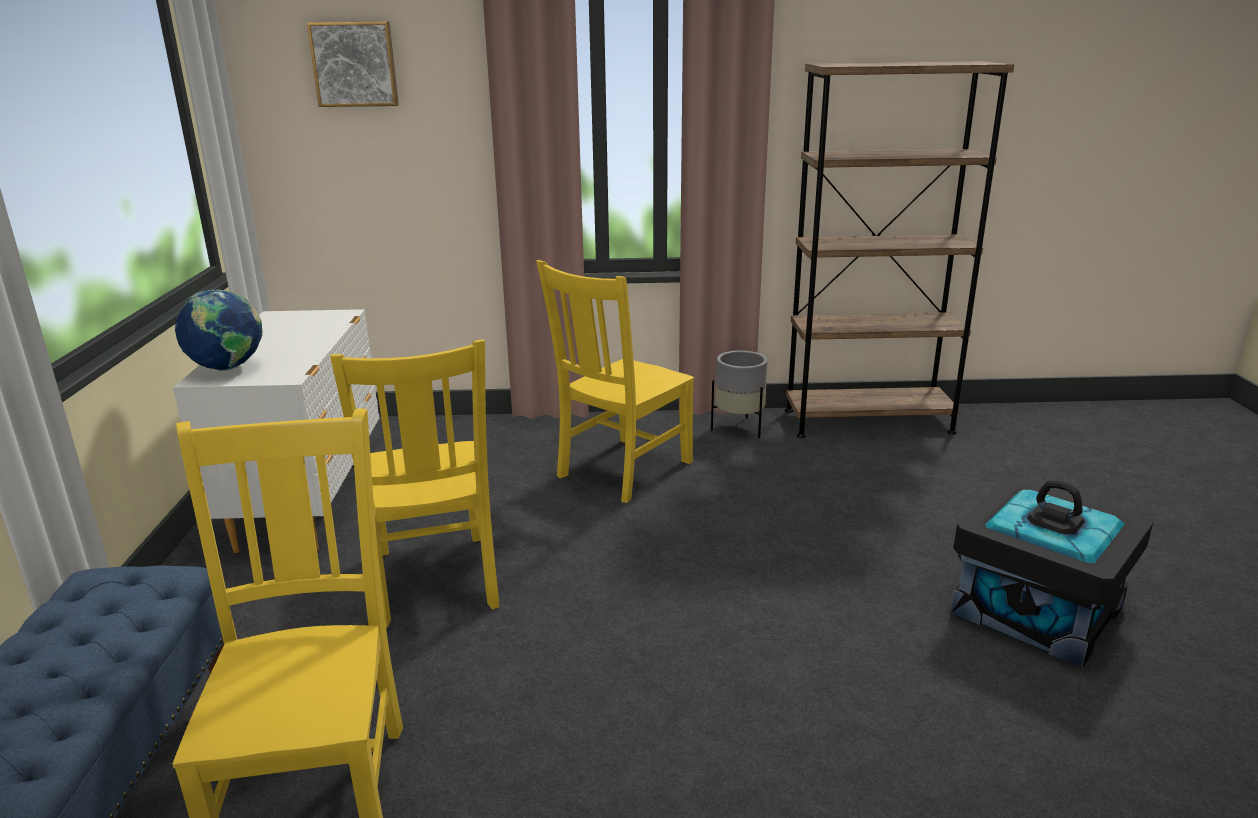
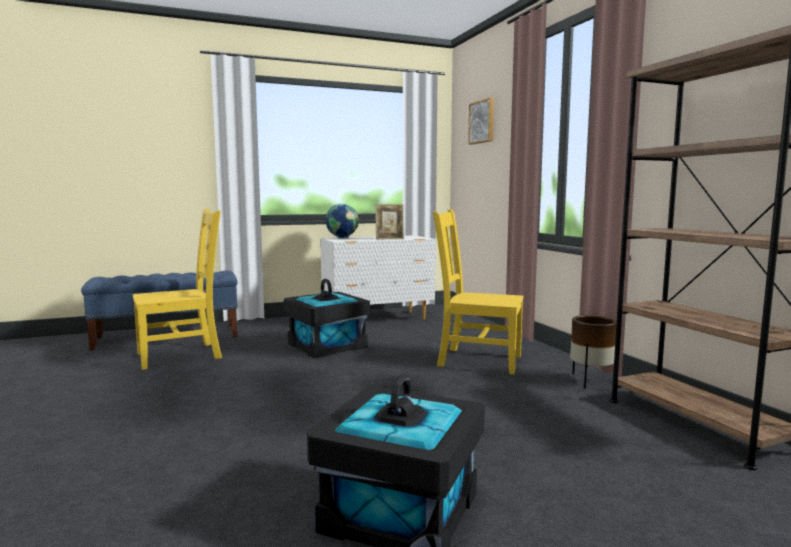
camera: 70 degrees right, 15 degrees down
(321, 337) = (389, 239): none -> picture frame
(435, 582) = (326, 346): yellow chair -> black storage box
(739, 428) = (591, 381): grey planter -> brown planter

